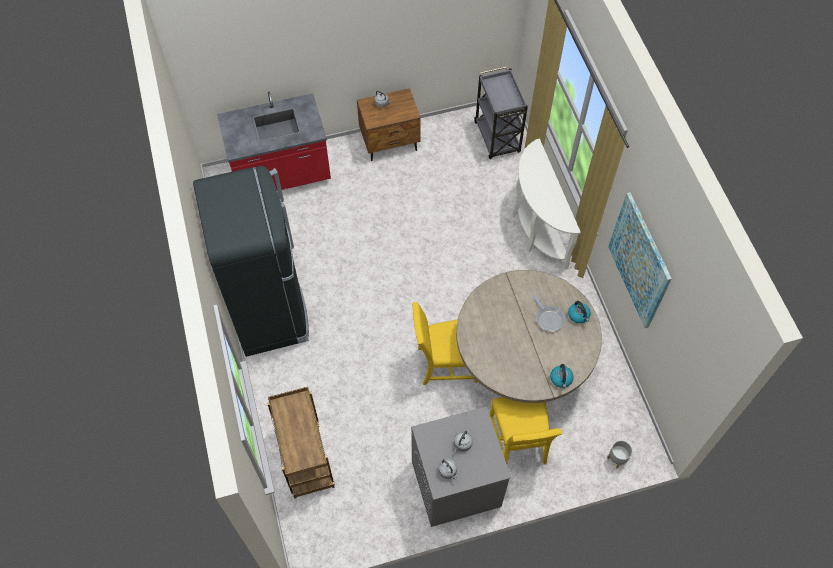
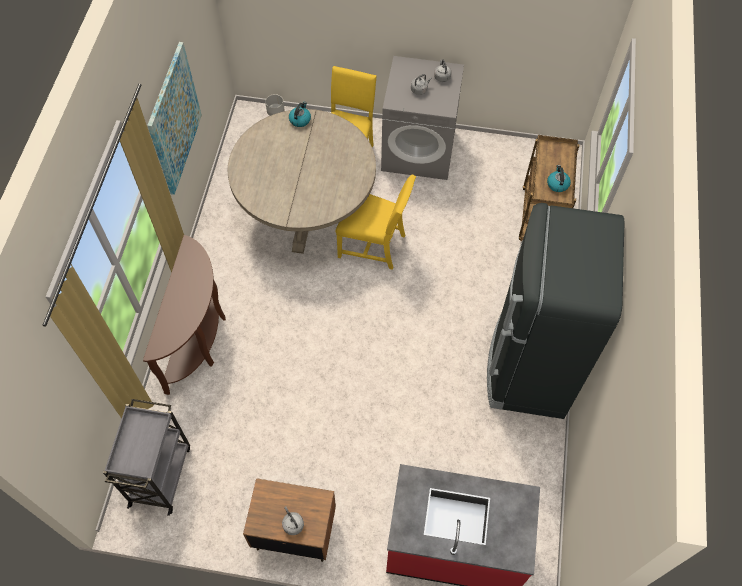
camera: 155 degrees left, 0 degrees up
(535, 228) = (199, 339): white console table -> brown console table
(548, 319) = (275, 169): frying pan -> none
(579, 315) = (246, 161): kettle -> kettle (557, 184)

